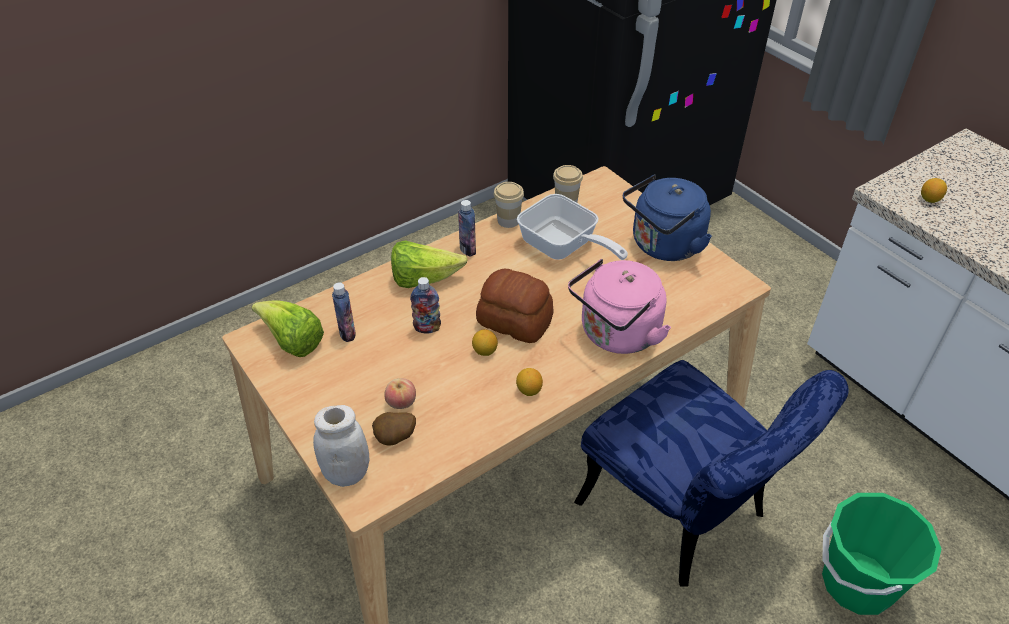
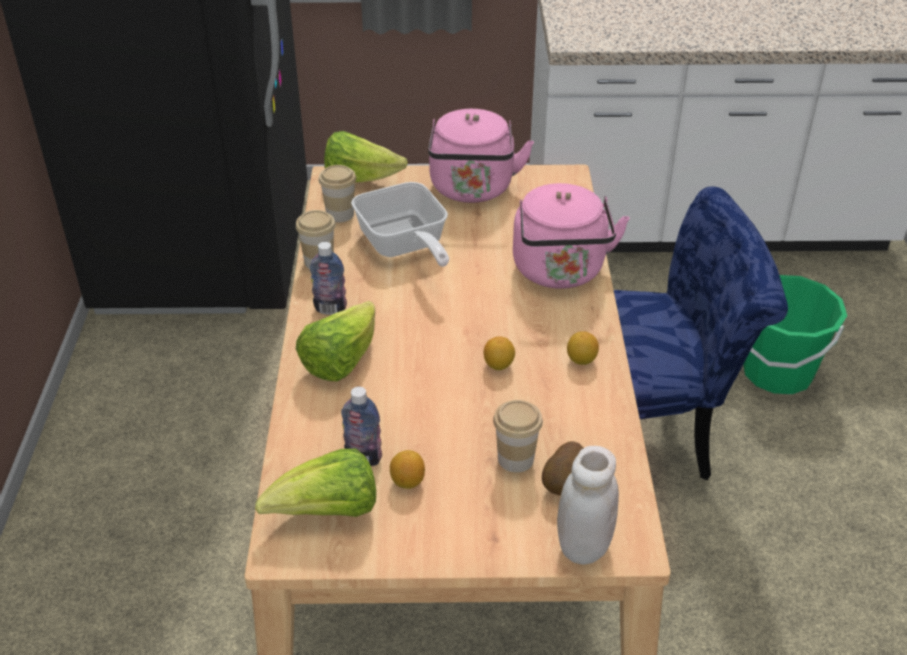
camera: 55 degrees left, 5 degrees down
(401, 402) = (515, 459): apple -> cup
(427, 328) = (421, 391): bottle -> none
(514, 320) = (474, 325): bread -> none
(563, 247) = (404, 247): frying pan -> frying pan turned 75 degrees clockwise
(613, 192) = (360, 179): none -> lettuce
(663, 246) = (472, 190): blue kettle -> pink kettle
(929, 199) = (602, 31): lemon -> lemon (407, 481)

